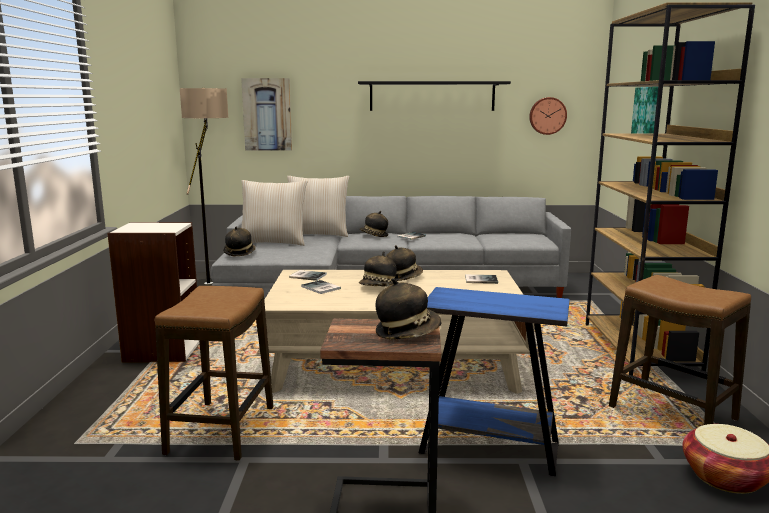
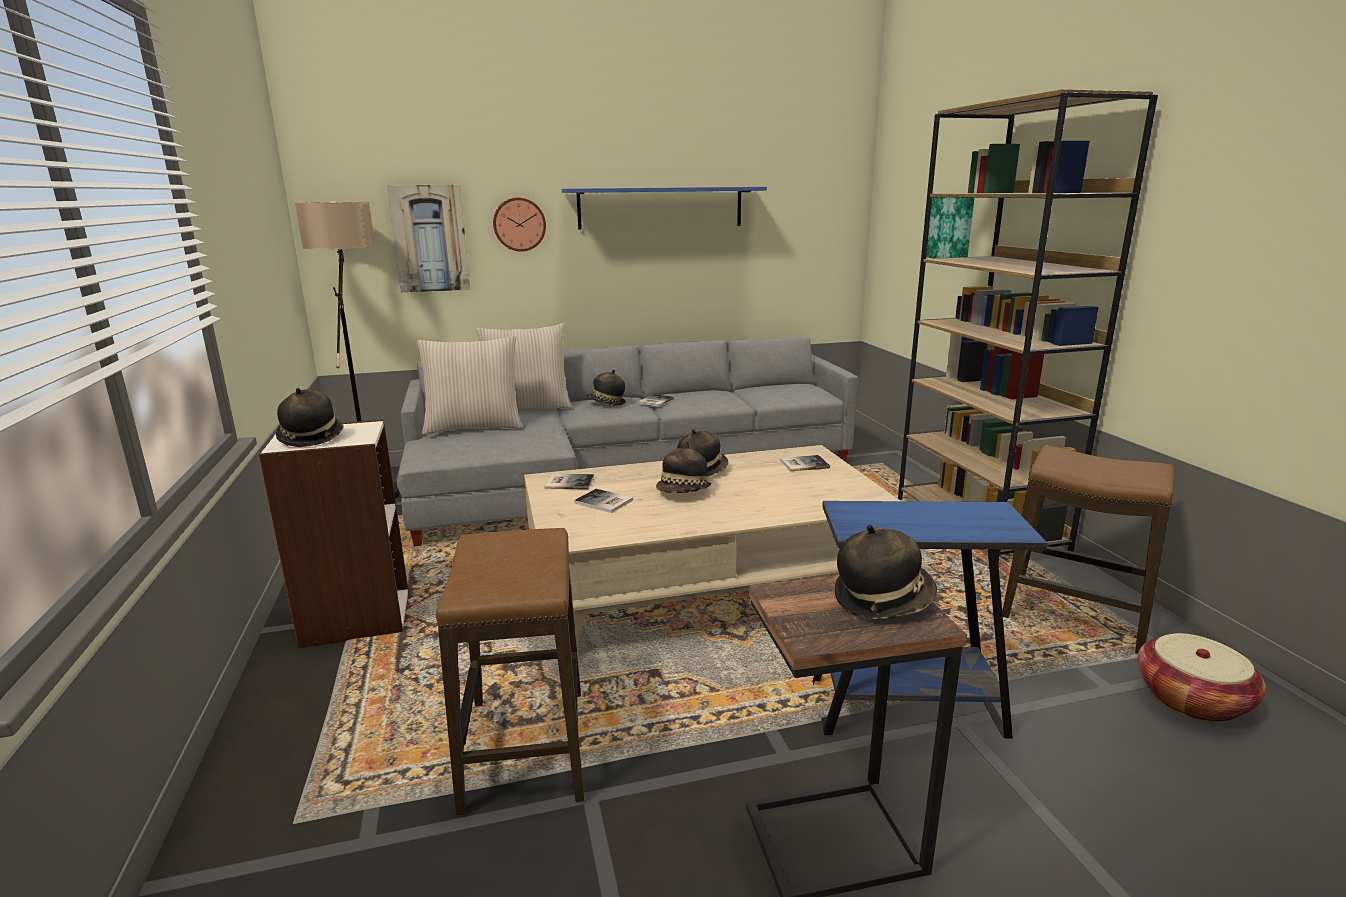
camera: 15 degrees left, 5 degrees up
(239, 253) = (435, 450): hat -> hat (311, 438)
(432, 96) = (661, 207): black shelf -> blue shelf
(547, 116) = (805, 231): wall clock -> wall clock (519, 224)

